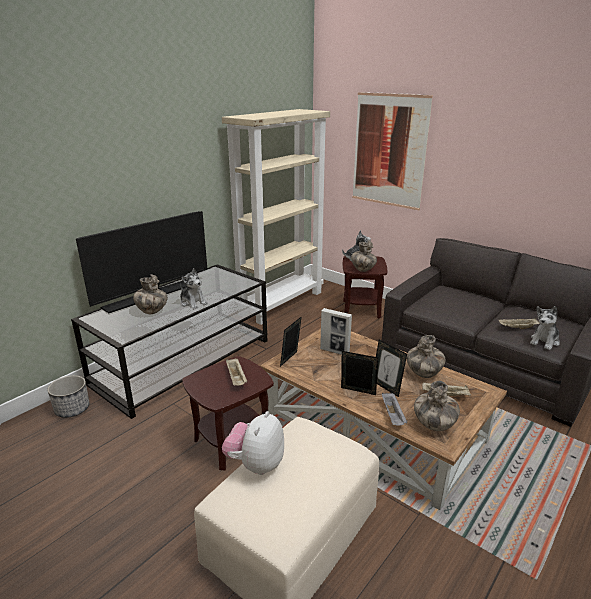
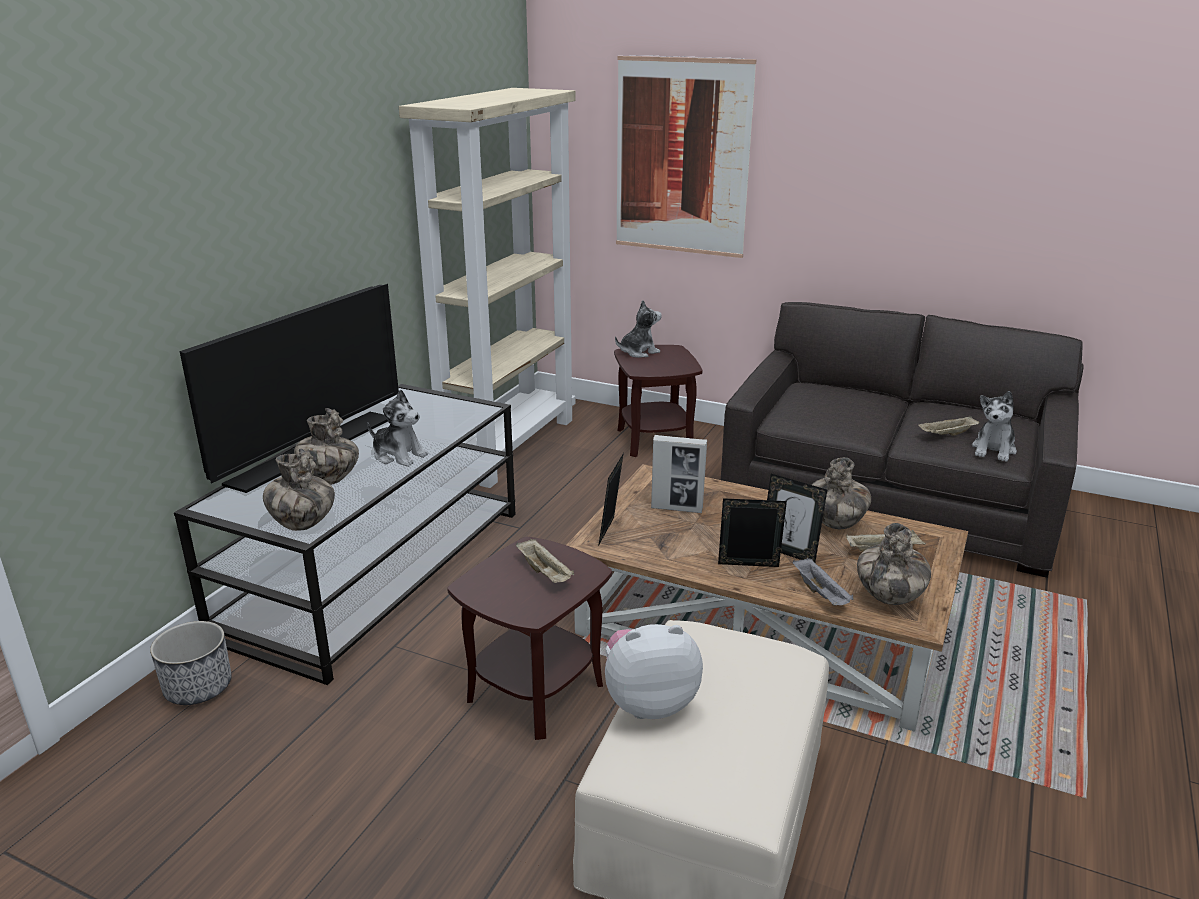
camera: 15 degrees left, 0 degrees up
(256, 464) = (649, 702): plush toy -> plush toy turned 75 degrees clockwise
(363, 270) = (660, 369): vase -> vase (302, 524)

